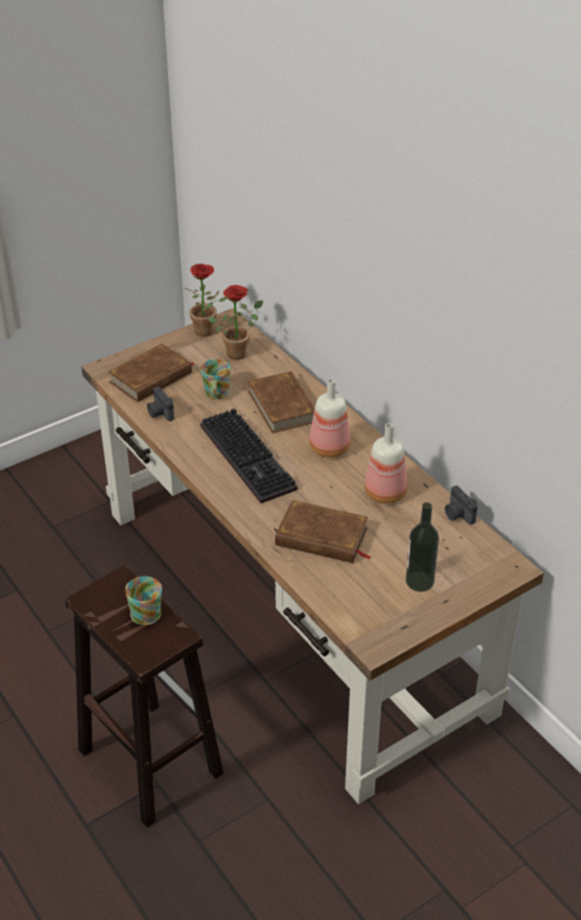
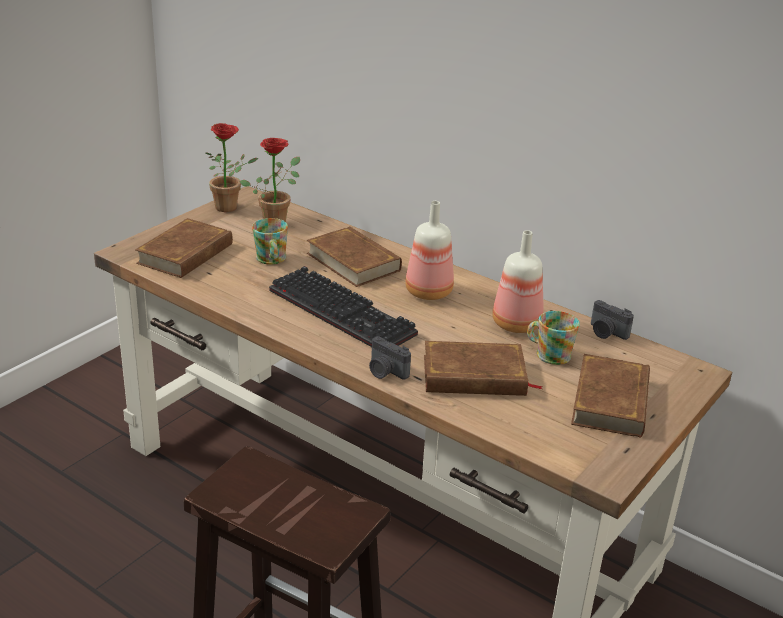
camera: 20 degrees left, 10 degrees down
(143, 611) = (297, 493): mug -> mug (548, 354)
(159, 413) = (213, 285): camera -> camera (385, 372)
(419, 581) = (611, 401): bottle -> brown book

